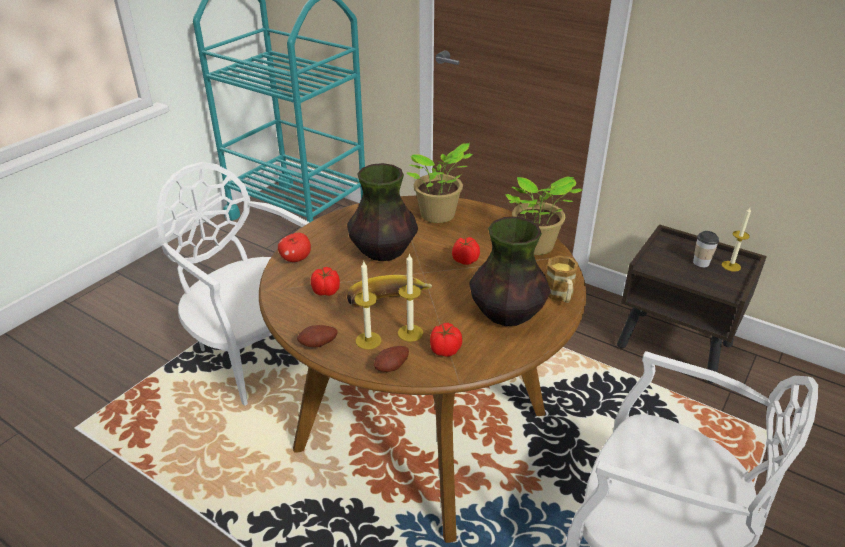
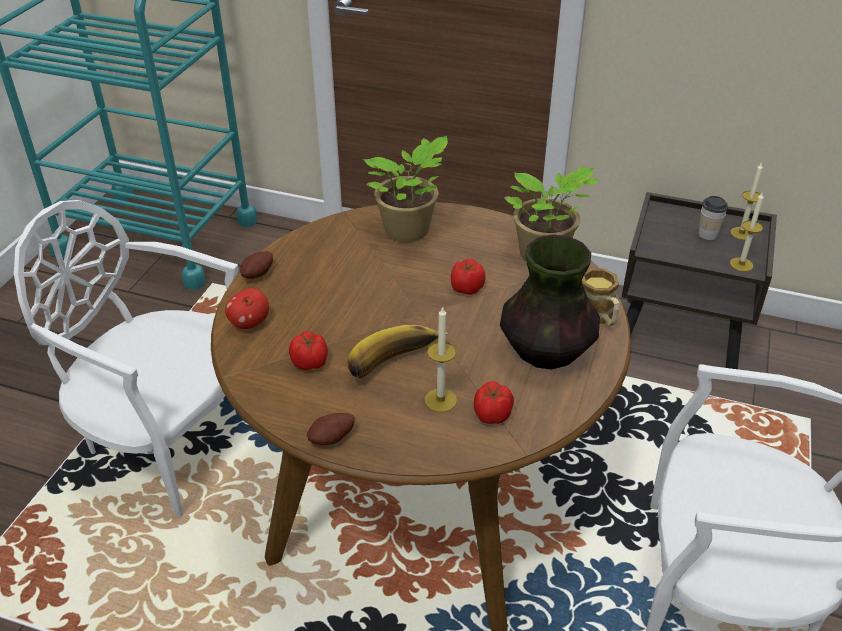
camera: 15 degrees left, 5 degrees up
(368, 340) = (393, 420): candle -> candle (741, 264)
(383, 252) = (359, 294): vase -> none
(392, 368) = (438, 451): potato -> potato (259, 274)

